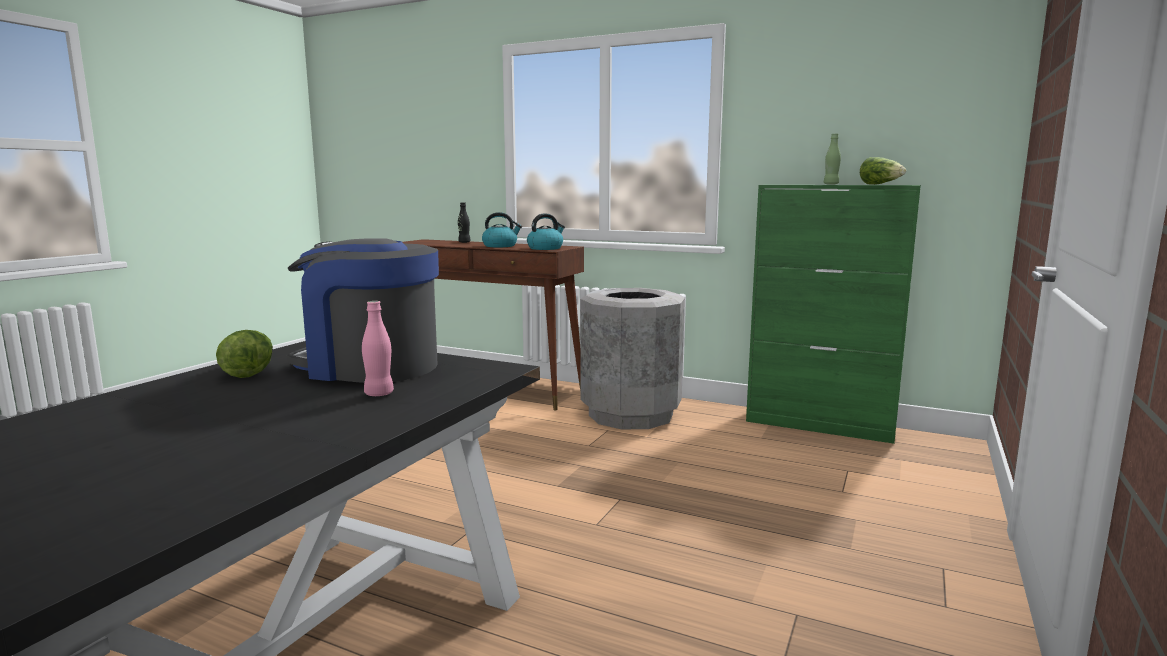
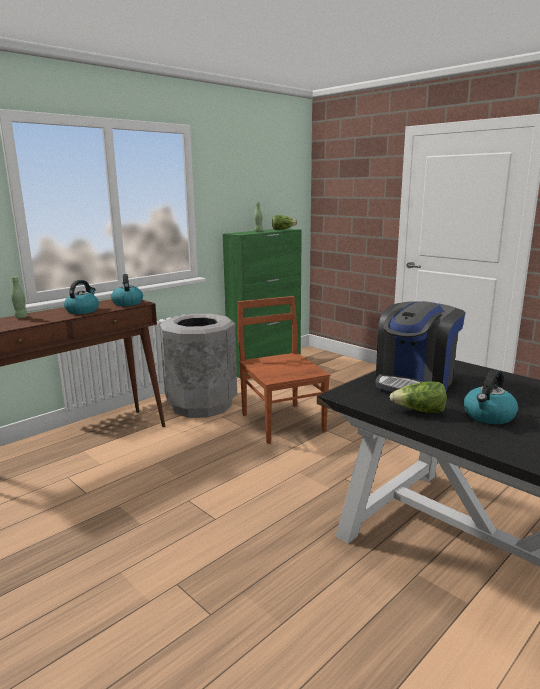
camera: 70 degrees left, 5 degrees up
(213, 400) = (489, 416): none -> kettle
(379, 394) = (473, 381): pink bottle -> none
(464, 242) = (21, 317): black bottle -> green bottle
(623, 465) = (282, 422): none -> brown chair

